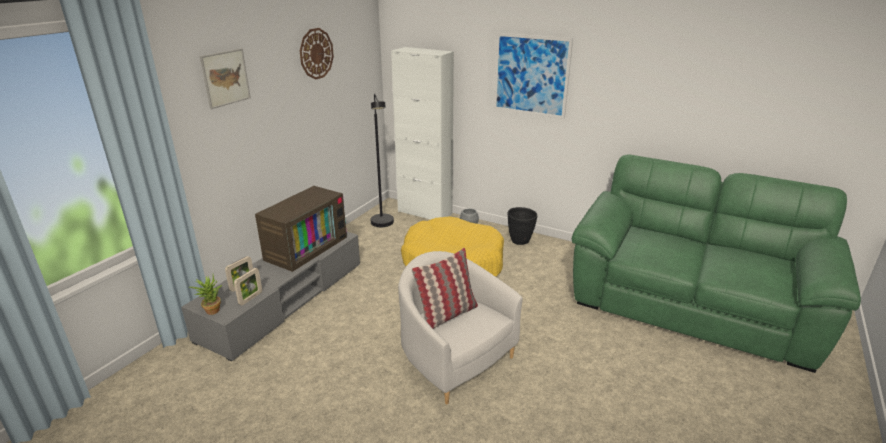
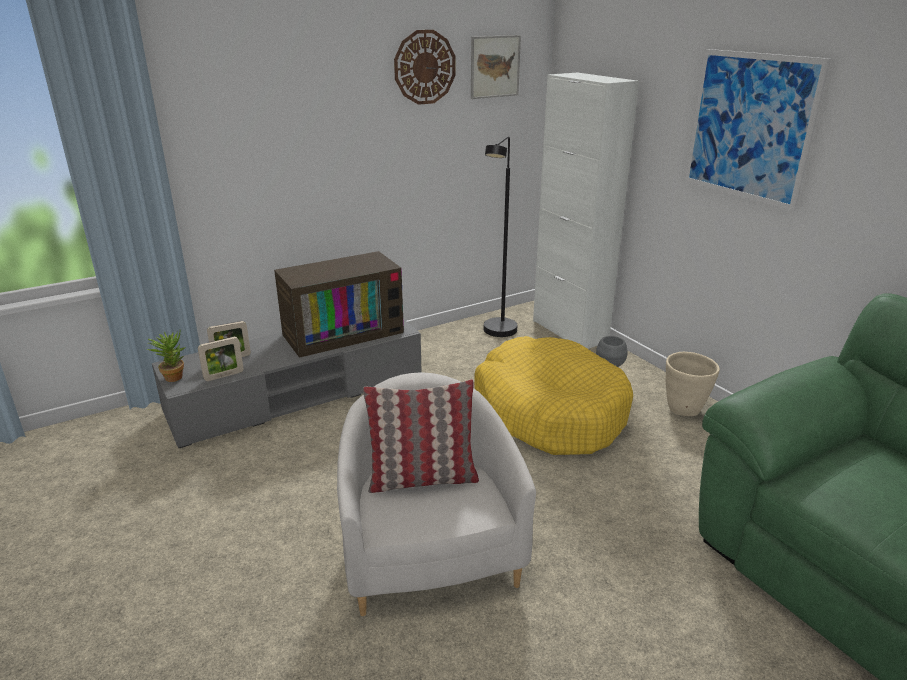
camera: 30 degrees right, 0 degrees up
(225, 78) = (264, 81): picture -> picture (494, 66)
(520, 241) = (684, 410): black planter -> beige planter

